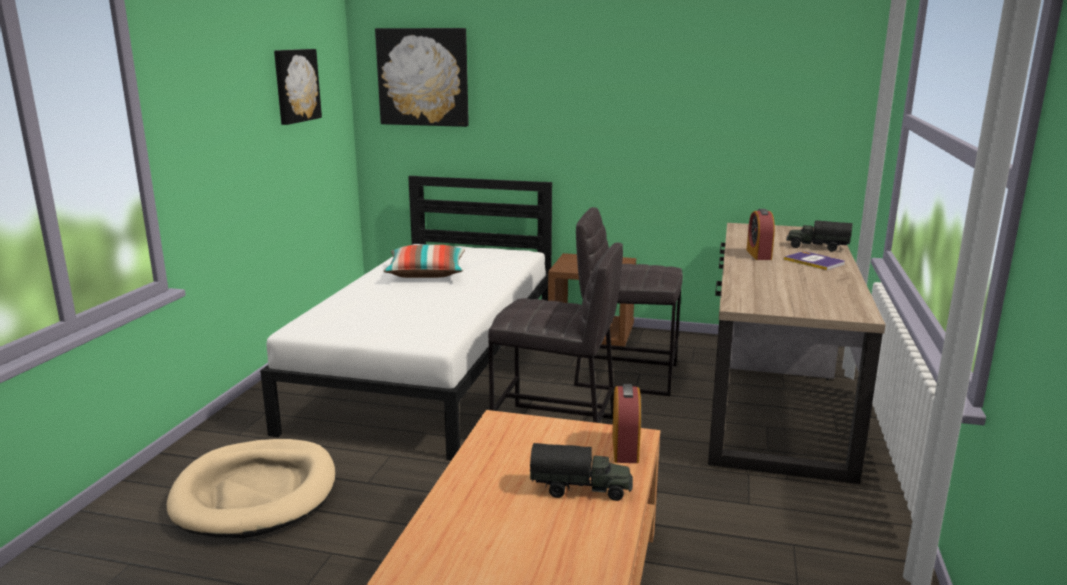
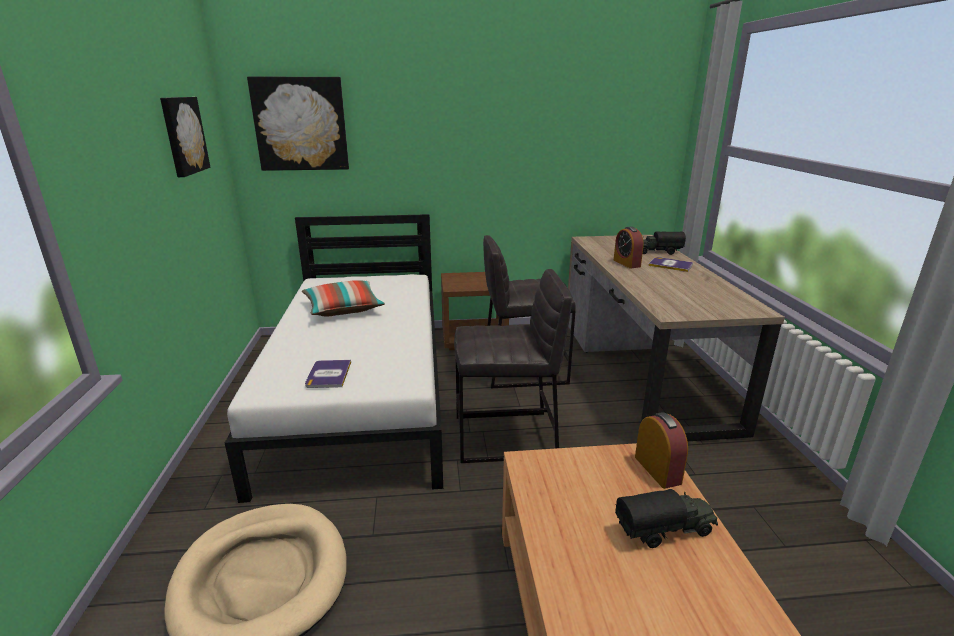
camera: 20 degrees left, 5 degrees up
(368, 324) = (328, 374): none -> book

